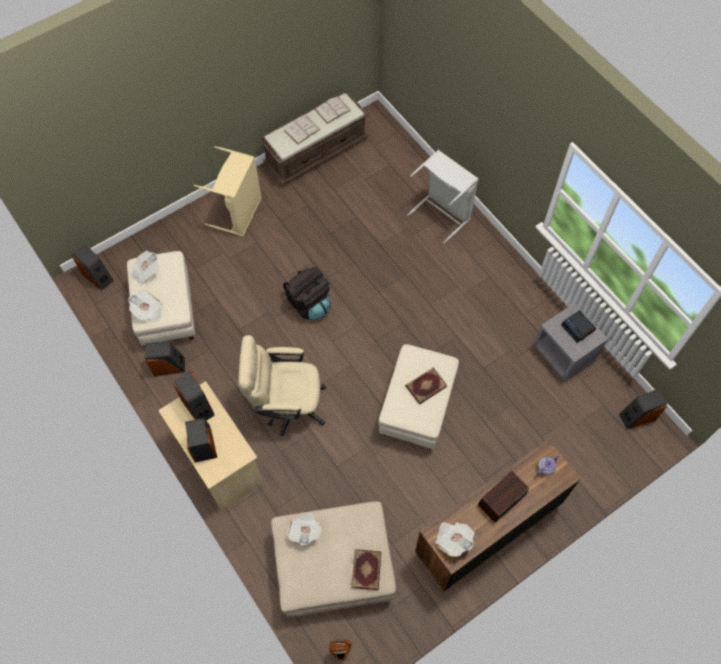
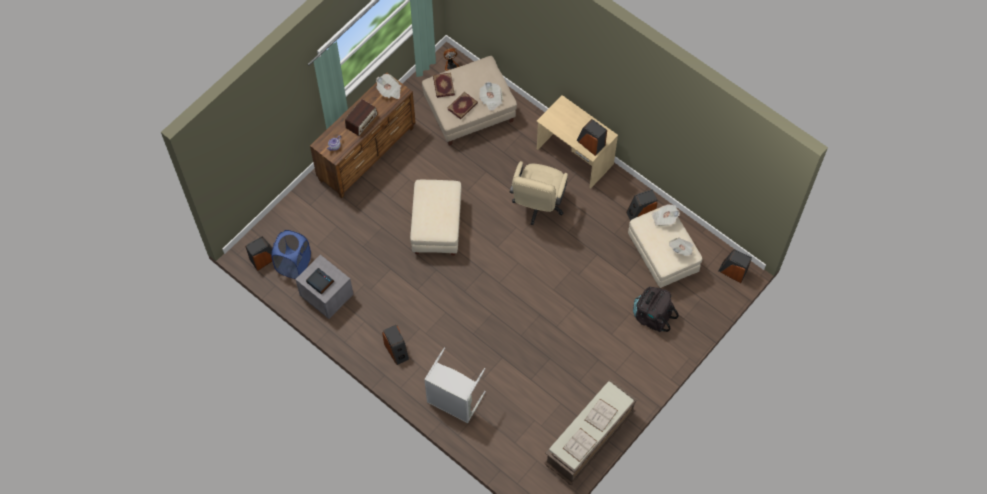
camera: 165 degrees right, 0 degrees up
(203, 444) = (576, 120): speaker -> speaker (397, 351)
(240, 213) = (637, 358): beige laundry basket -> none
(287, 404) = (537, 206): beige office chair -> beige office chair turned 120 degrees clockwise
(309, 304) = (546, 289): black backpack -> black backpack (652, 316)
(425, 386) = (431, 211): book -> book (463, 106)
(600, 400) = (294, 264): none -> blue laundry basket

